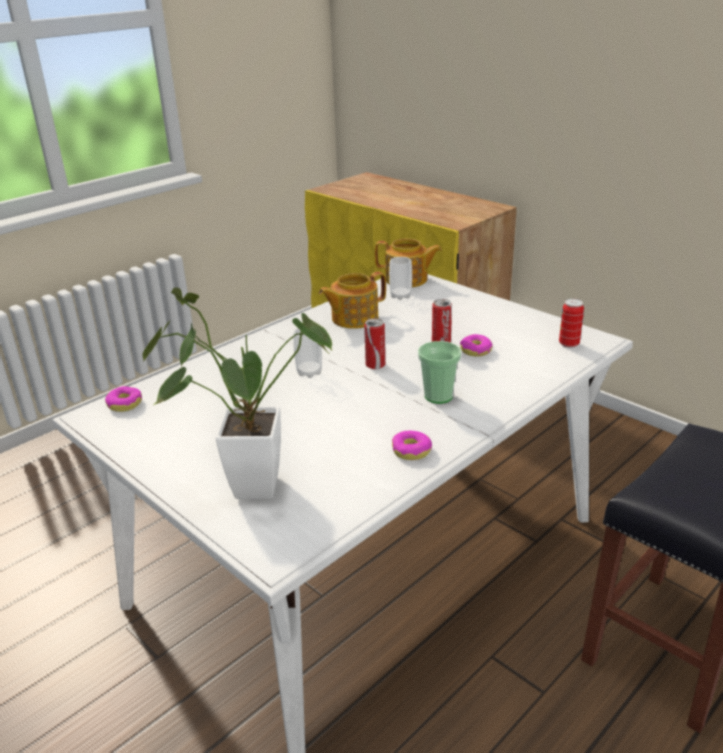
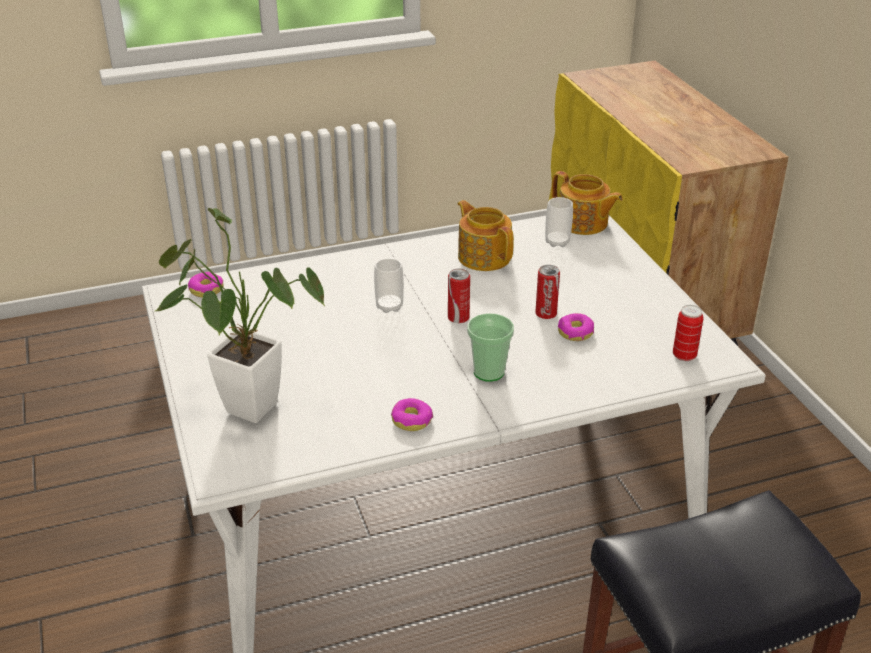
camera: 25 degrees right, 5 degrees up
(353, 318) = (484, 256): teapot -> teapot turned 60 degrees clockwise

